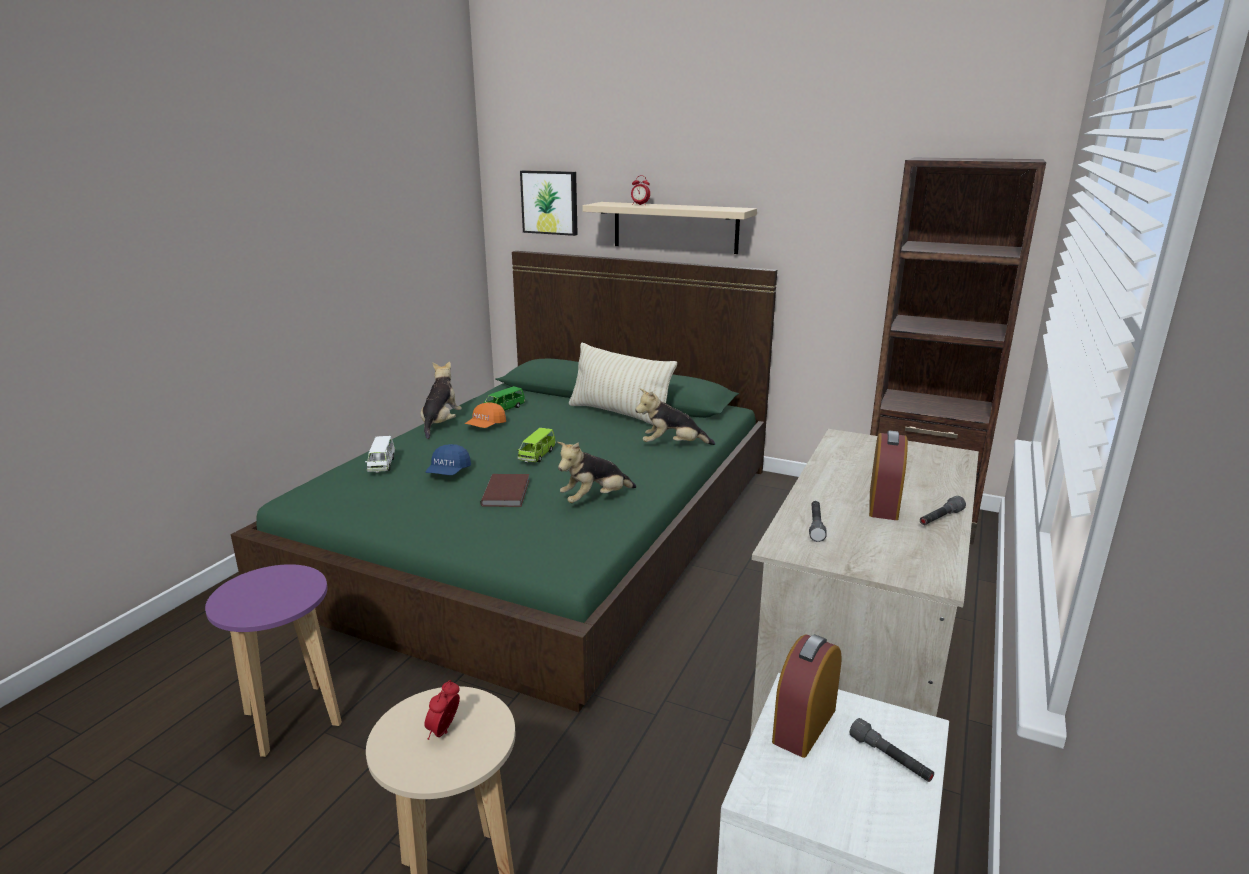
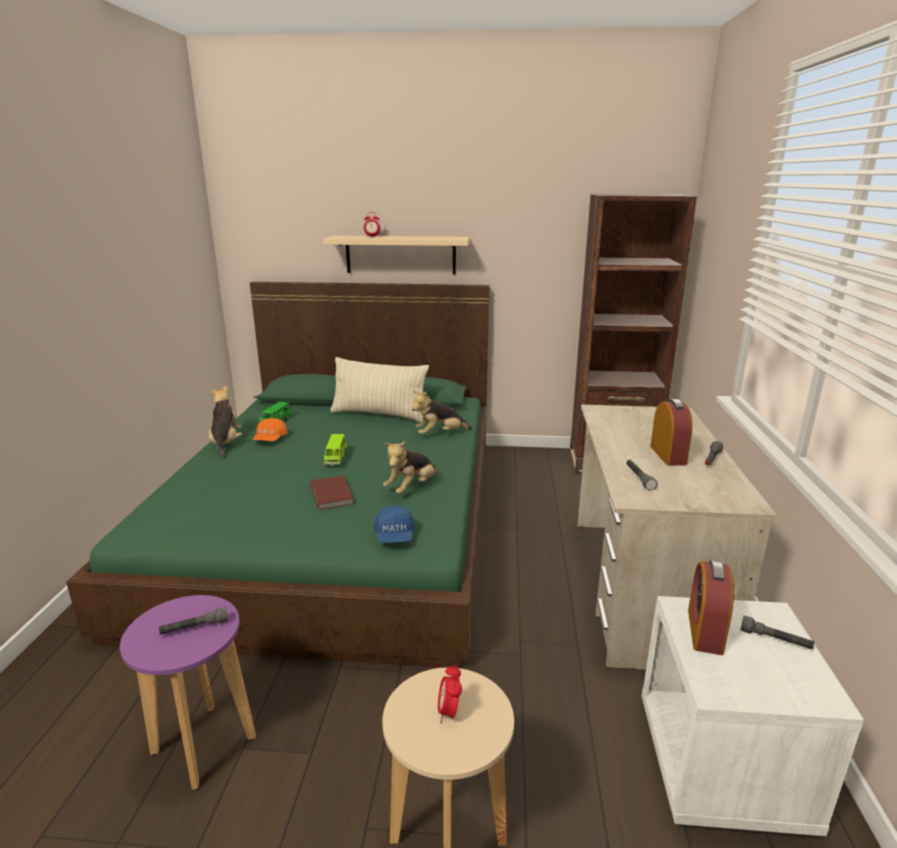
camera: 20 degrees left, 0 degrees up
(279, 595) = (194, 628): none -> grey flashlight
(382, 465) = (198, 488): white toy car -> none
(448, 472) = (267, 485): blue cap -> blue cap (395, 536)
(550, 202) = (283, 237): picture -> none

